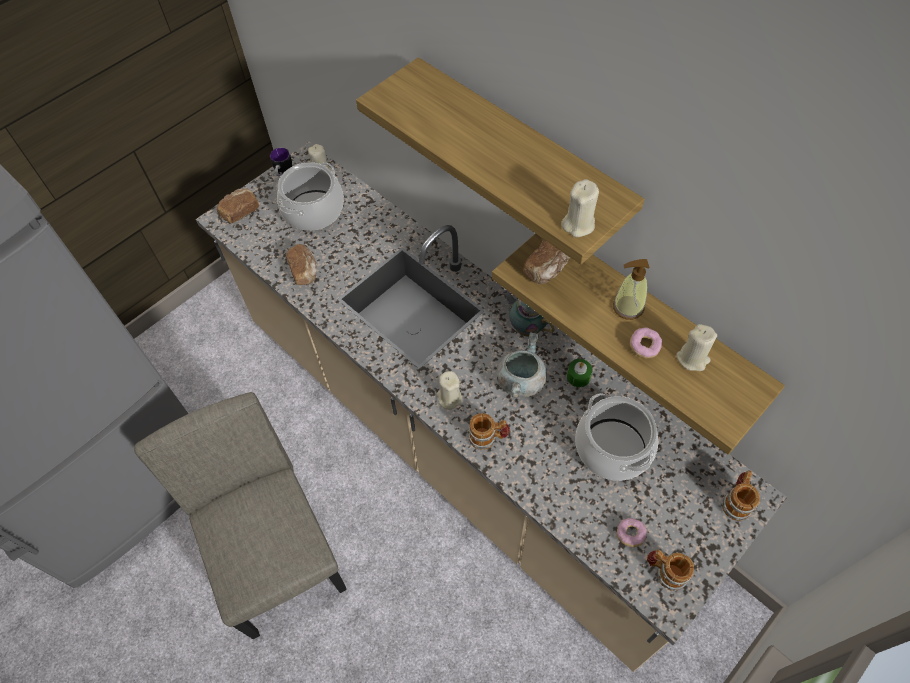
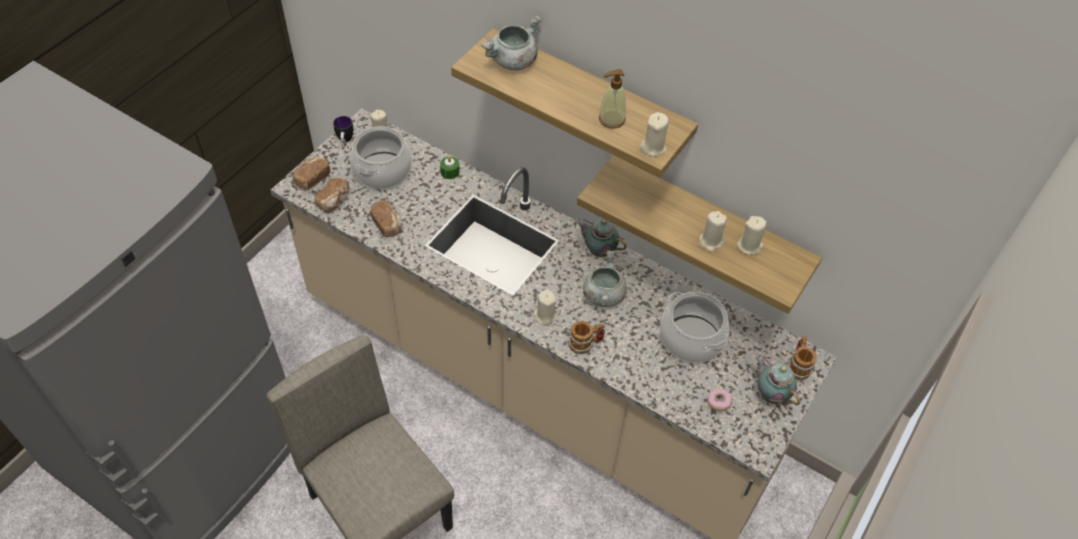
camera: 15 degrees left, 5 degrees down
(430, 99) = (513, 62): none -> grey cooking pot
(548, 269) = (622, 190): bread -> bread (335, 201)
(578, 376) = (651, 285): green candle -> green candle (450, 172)
(627, 307) = (692, 213): soap dispenser -> soap dispenser (611, 119)
(644, 347) = (711, 241): donut -> beige candle
(665, 572) = (751, 427): mug -> none
(696, 532) = (770, 393): none -> teapot

